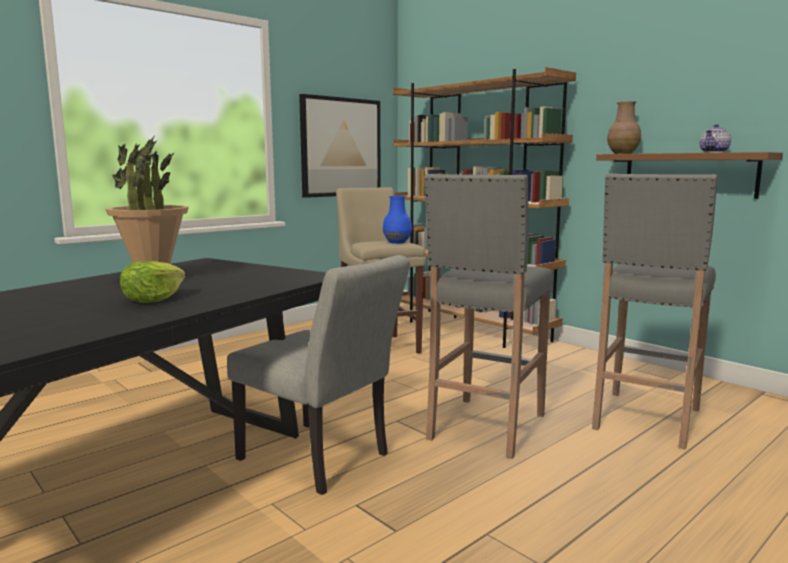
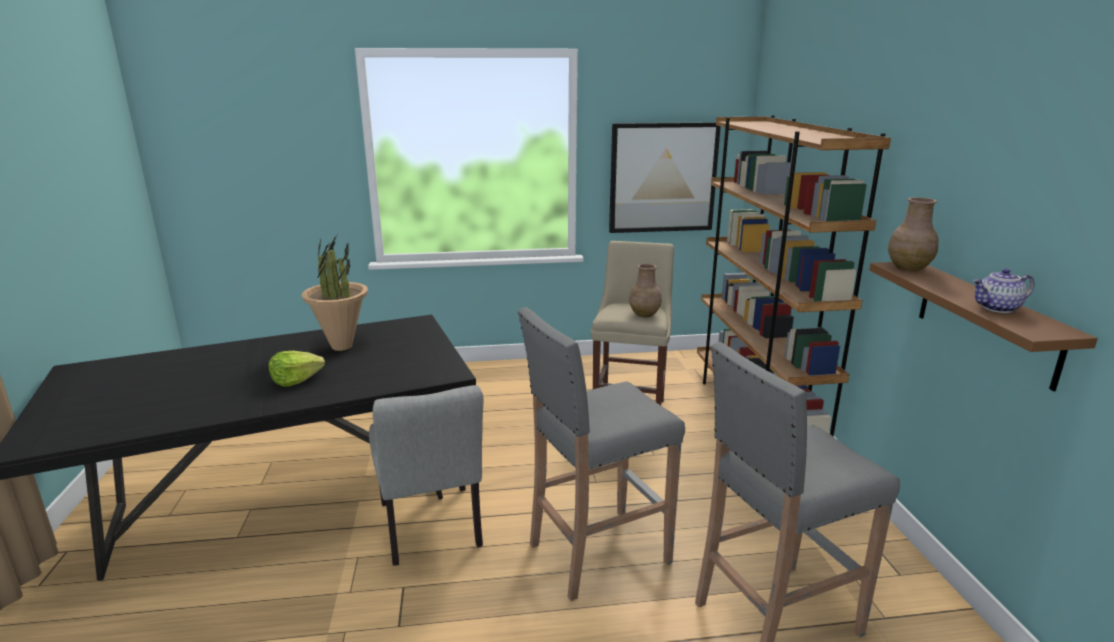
camera: 35 degrees right, 10 degrees up
(397, 242) = (644, 314): blue vase -> brown vase

